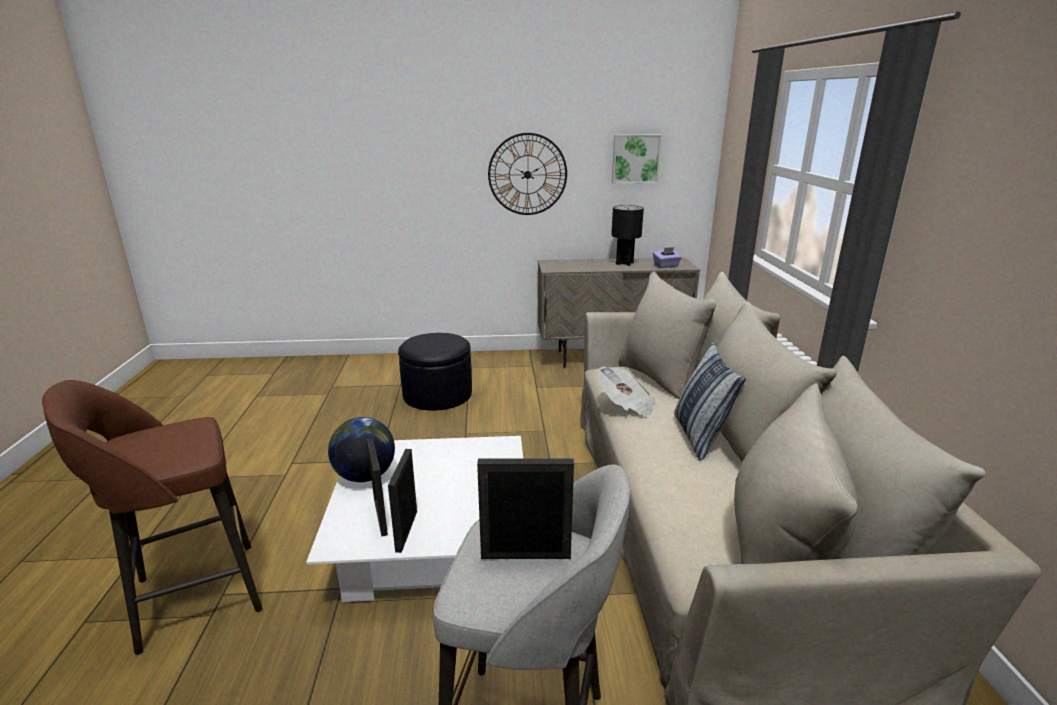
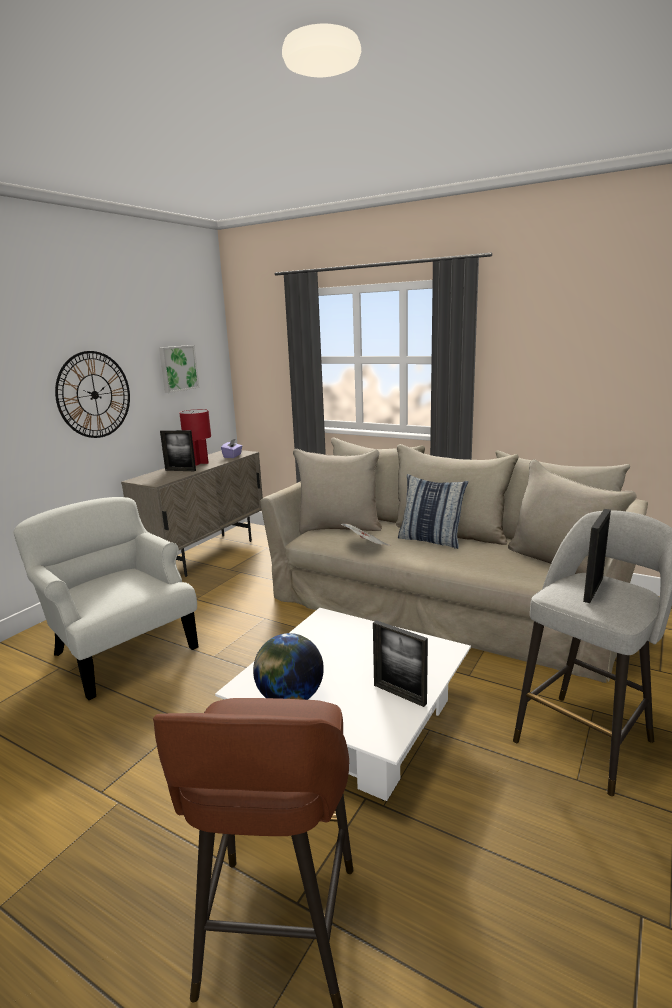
camera: 55 degrees left, 5 degrees down
(380, 517) = (366, 703): picture frame -> picture frame (180, 470)
(437, 394) = (120, 650): black ottoman -> white armchair
(624, 263) = (199, 463): black table lamp -> red table lamp

